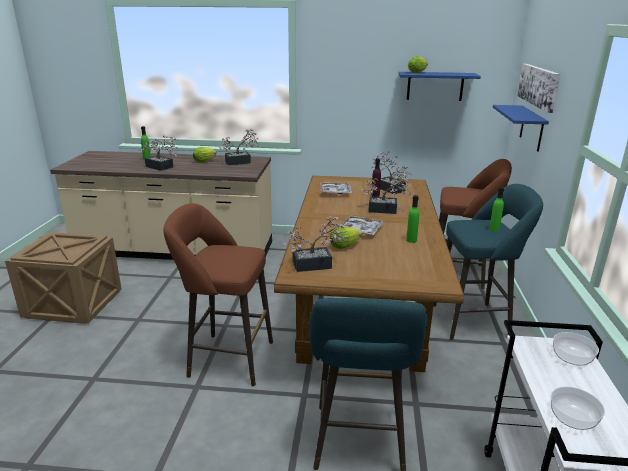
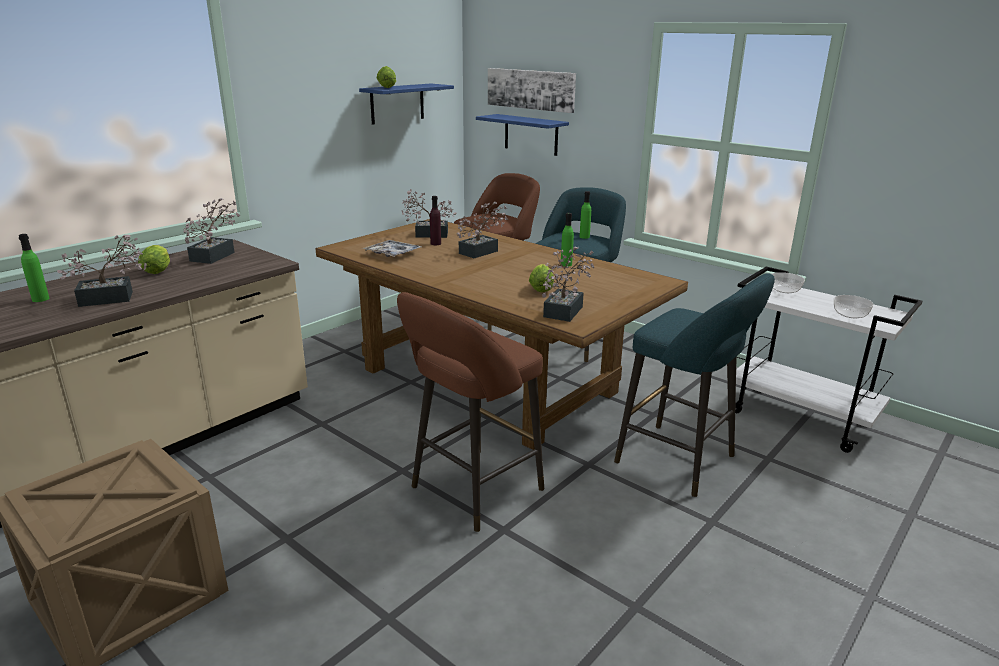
camera: 55 degrees left, 0 degrees up
(360, 230) = (512, 273): tray -> none

